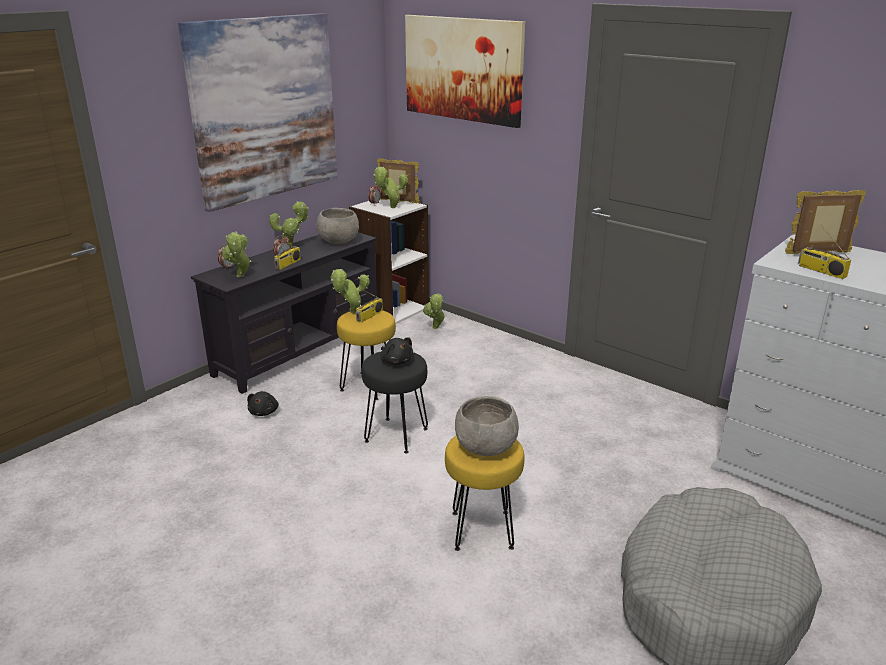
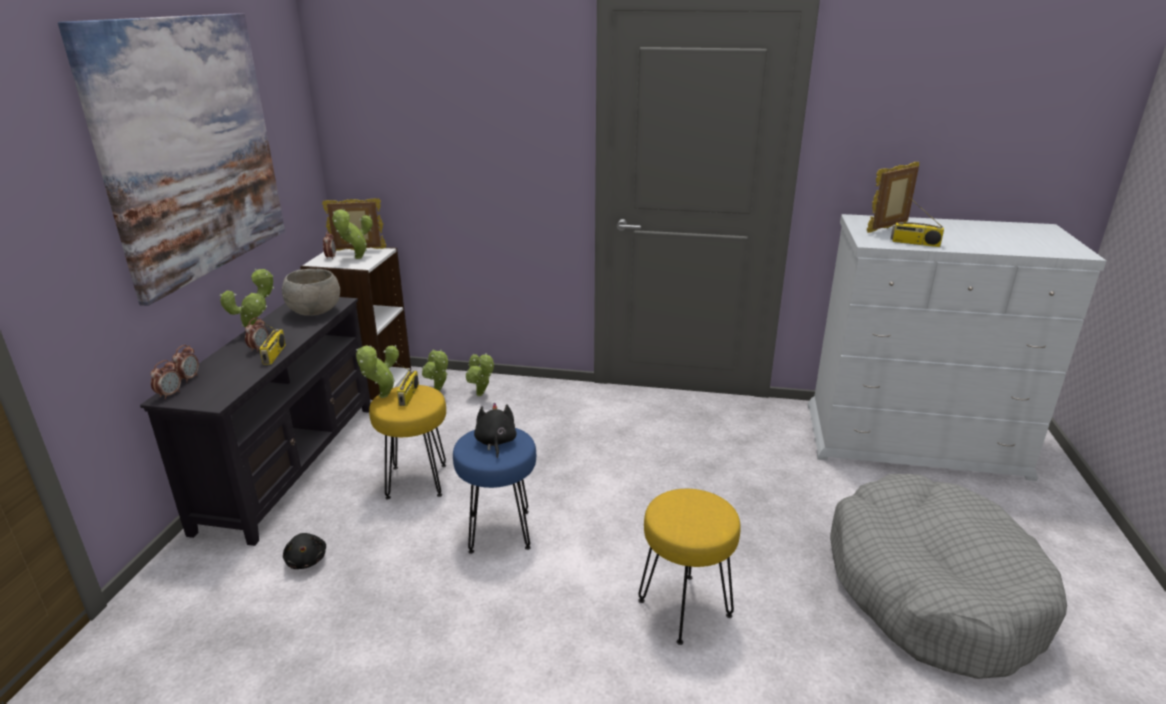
camera: 30 degrees left, 0 degrees up
(210, 274) = (170, 394): none -> alarm clock
(240, 277) = (221, 387): potted plant -> potted plant (481, 395)
(396, 361) = (495, 442): black plush toy -> black plush toy turned 120 degrees counterclockwise
(396, 434) = (498, 530): black stool -> blue stool
(463, 69) = (428, 79): picture -> none
(486, 448) = (694, 514): grey bowl -> none

